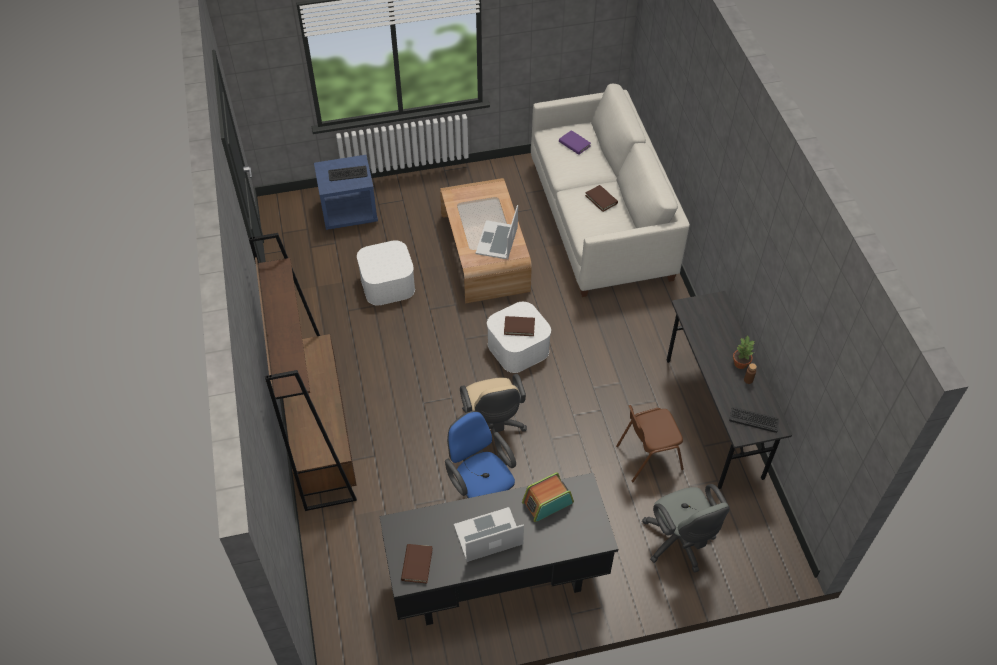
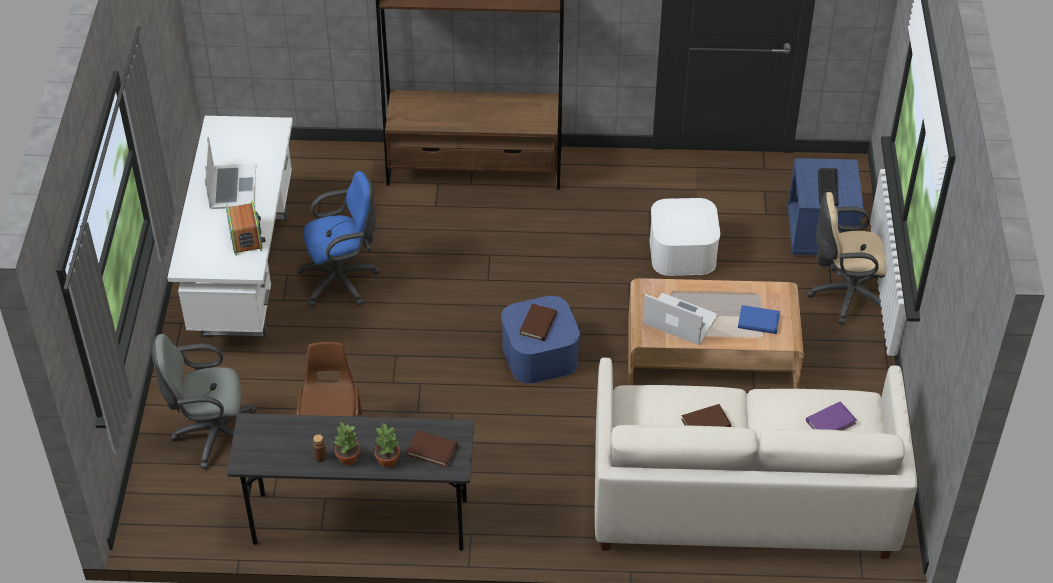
camera: 105 degrees right, 5 degrees down
(417, 564) = (228, 134): brown book -> brown book (432, 450)
(484, 200) = (758, 322): none -> blue book
(492, 431) = (427, 306): beige office chair -> beige office chair (844, 295)
(497, 582) = (244, 274): black desk -> white desk
(518, 347) = (540, 354): white storage box -> blue storage box
(730, 339) = (388, 460): none -> potted plant
(754, 420) = (263, 443): keyboard -> none

